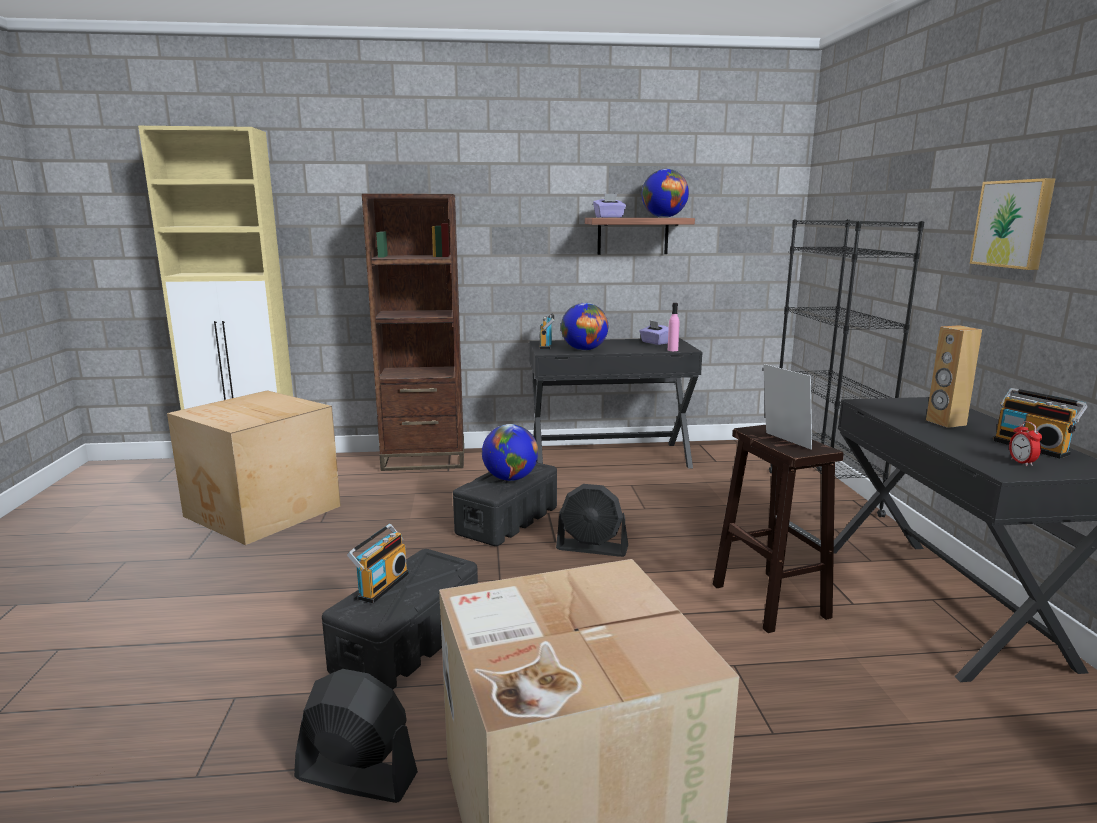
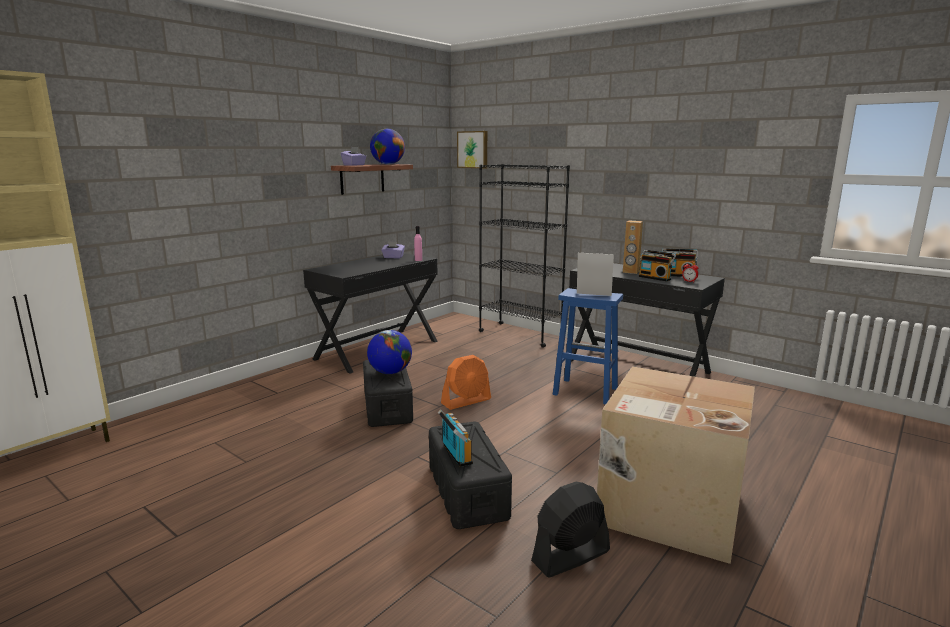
camera: 45 degrees left, 0 degrees up
(262, 512) = (169, 478): cardboard box -> none
(424, 460) = (239, 392): brown bookcase -> none
(547, 345) = (329, 270): radio -> radio (655, 278)
(584, 350) = (364, 269): globe -> none
(592, 548) = (466, 401): black fan -> orange fan
(768, 600) = (584, 391): brown stool -> blue stool
(1014, 224) = (631, 166): picture -> picture (473, 149)

